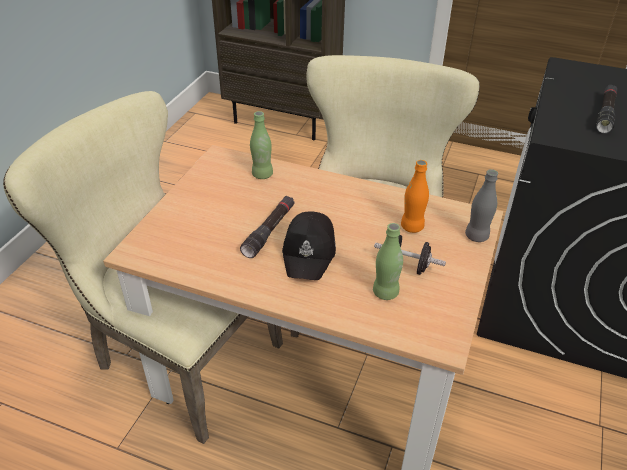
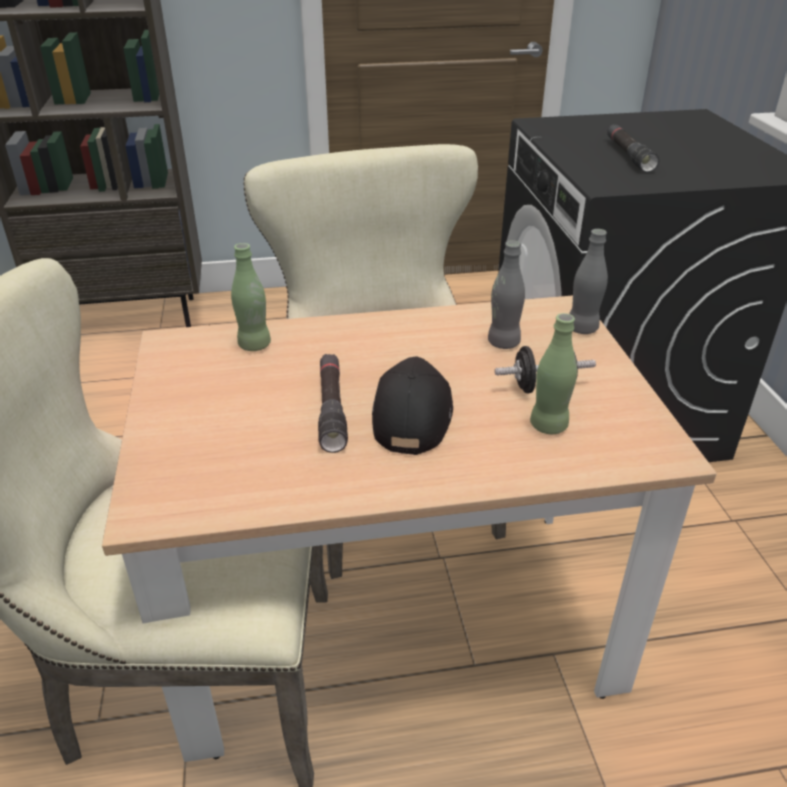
camera: 30 degrees left, 5 degrees down
(310, 252) = (411, 415): black cap -> black cap turned 150 degrees counterclockwise
(412, 227) = (503, 343): orange bottle -> grey bottle

